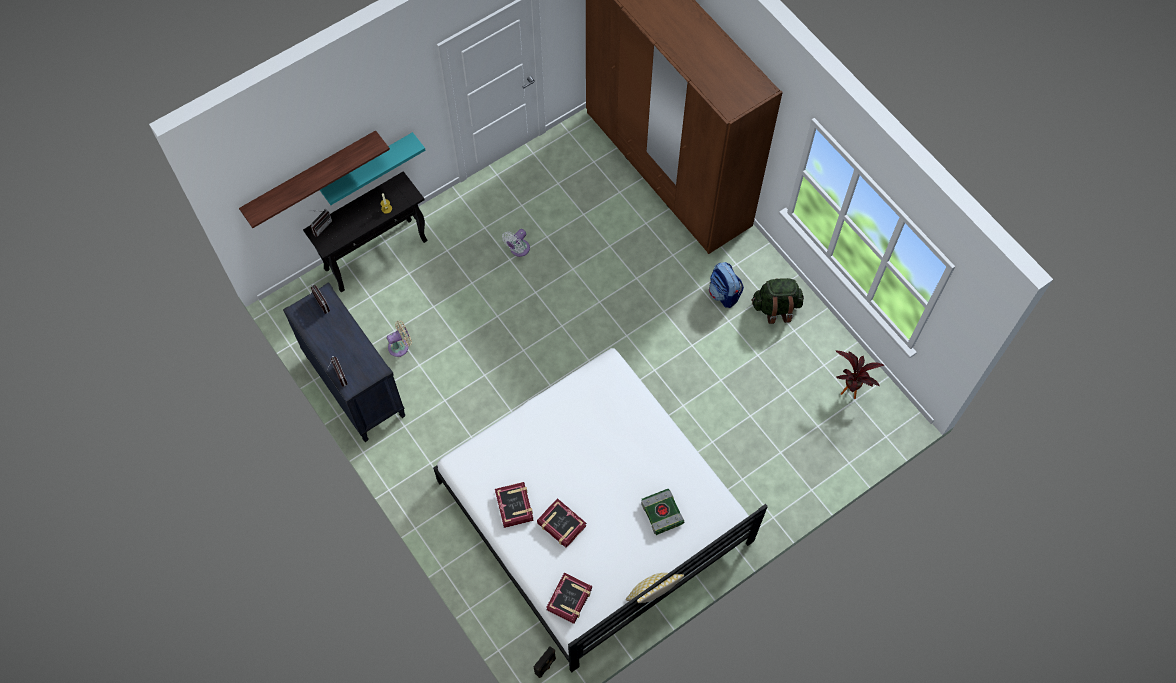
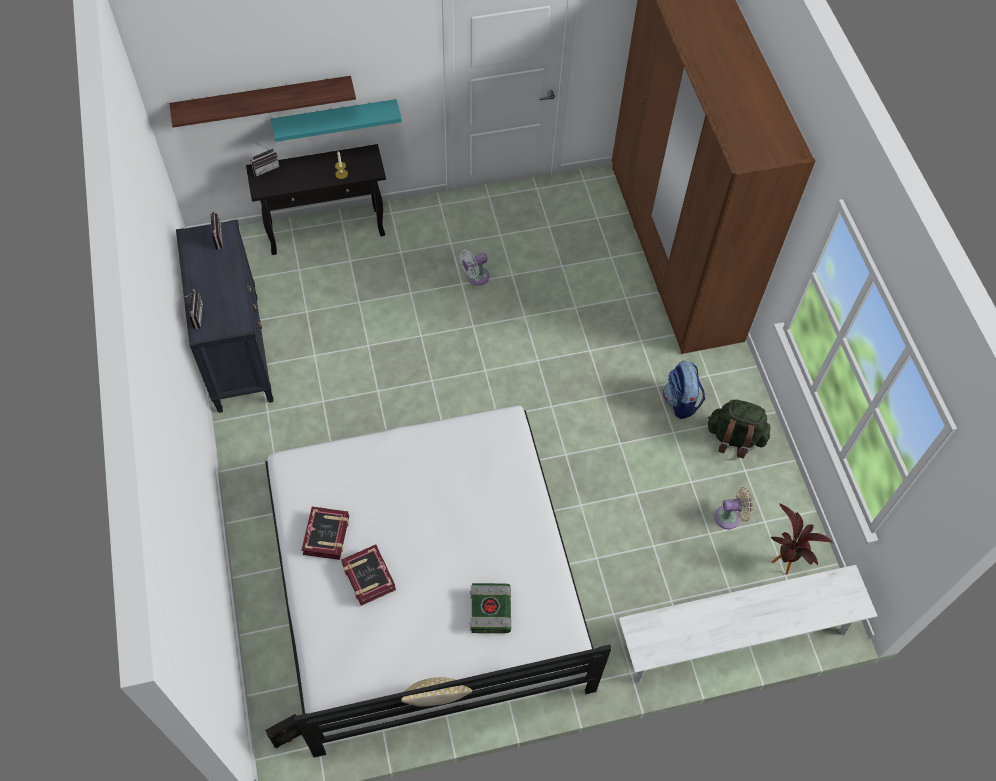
camera: 20 degrees right, 5 degrees down
(400, 346) = (305, 329): beige fan -> beige fan (730, 517)
(569, 599) = (336, 667): book -> none
(836, 461) = (735, 637): none -> white bench

